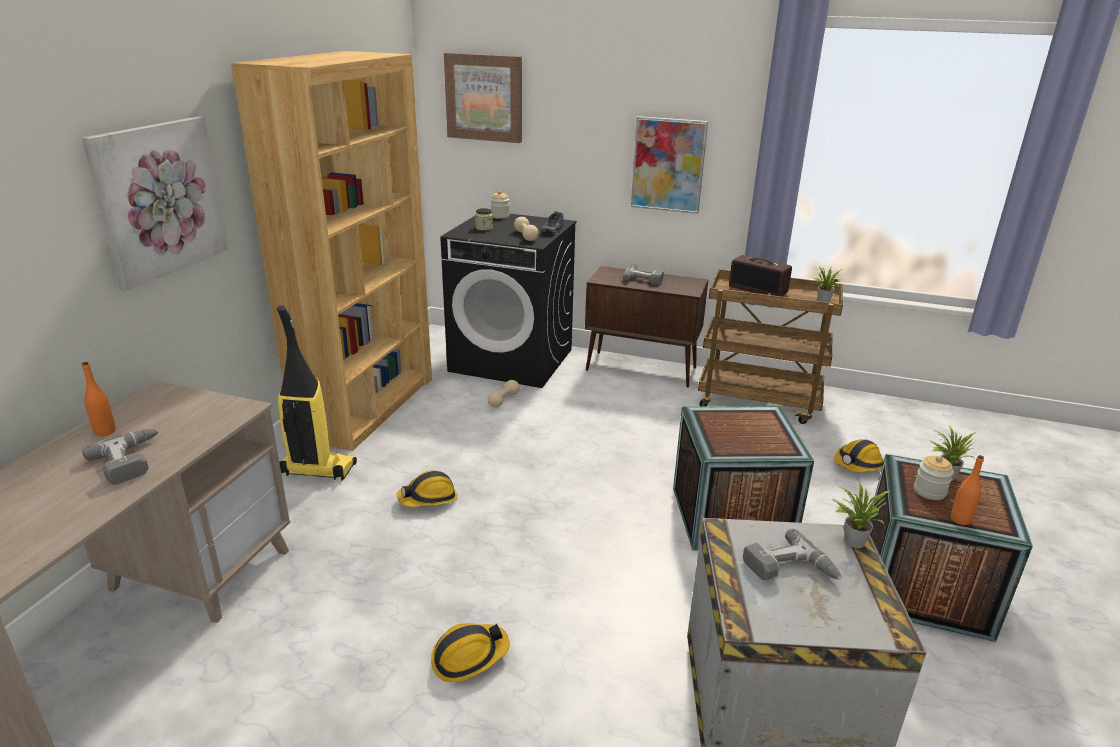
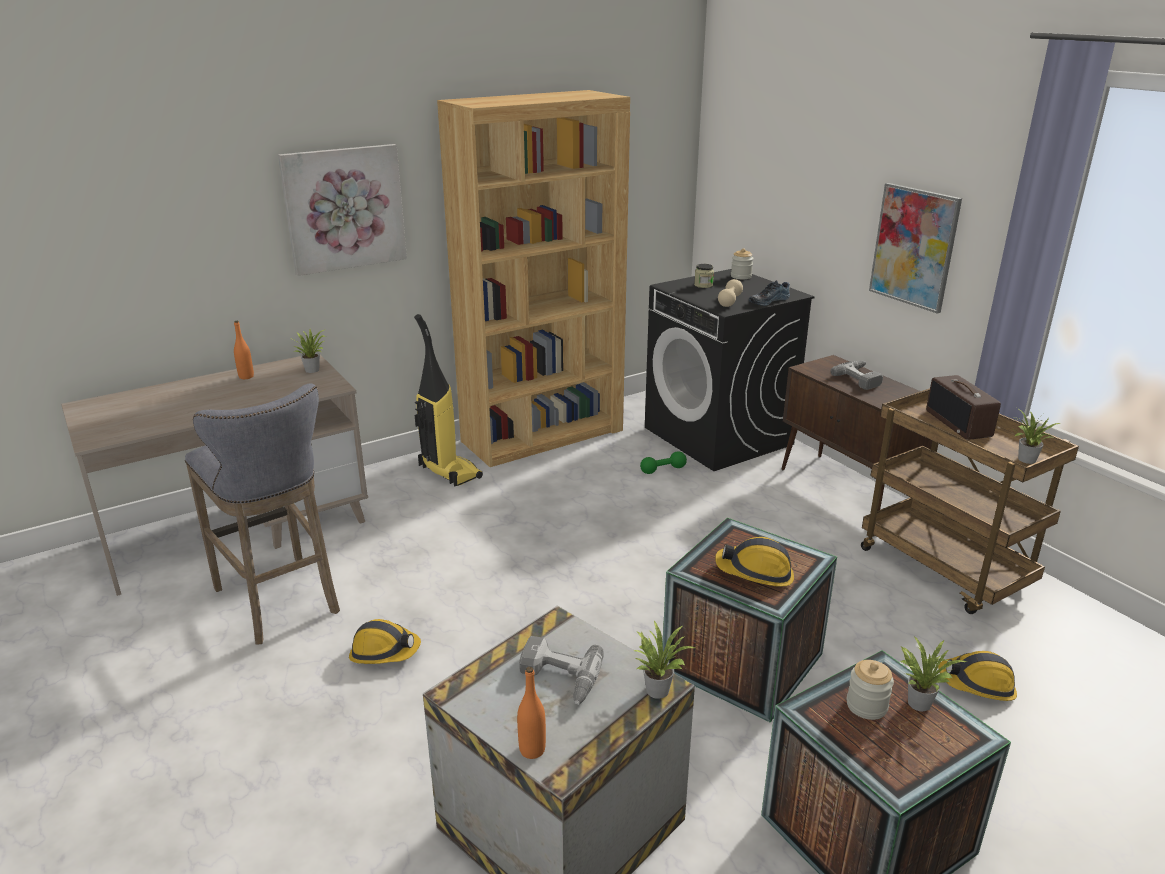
camera: 40 degrees right, 0 degrees up
(132, 461) = (233, 399): power drill -> none
(183, 398) = (313, 369): none -> potted plant
(299, 672) = (281, 603): none -> grey stool
(428, 499) = (498, 526): hard hat -> hard hat (755, 572)
(484, 97) = (751, 145): picture -> none
(503, 400) = (663, 470): beige dumbbell -> green dumbbell
(960, 520) = (853, 746): orange bottle -> orange bottle (532, 750)

